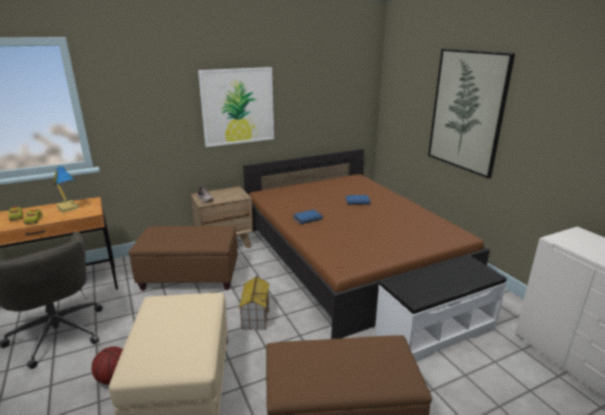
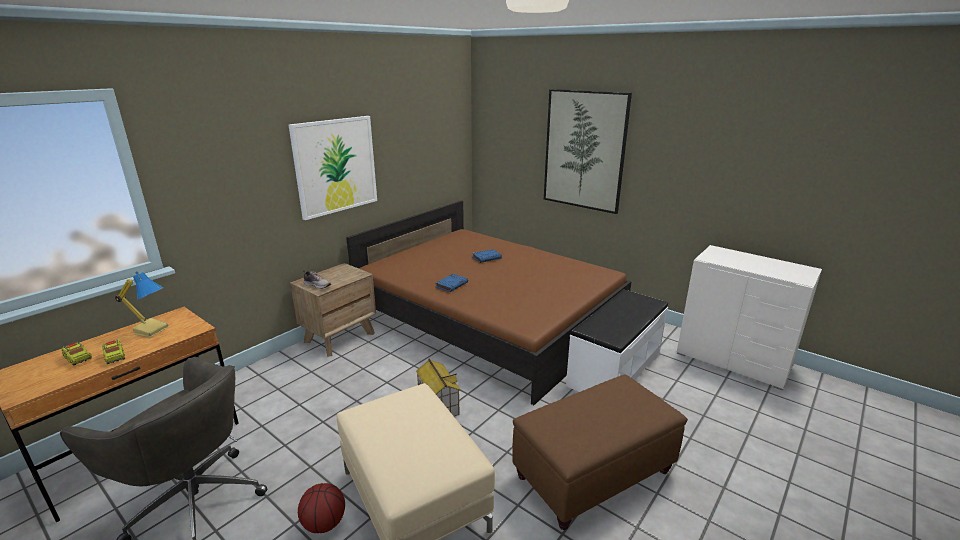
camera: 25 degrees left, 0 degrees up
(190, 277) = (327, 384): brown ottoman -> none

